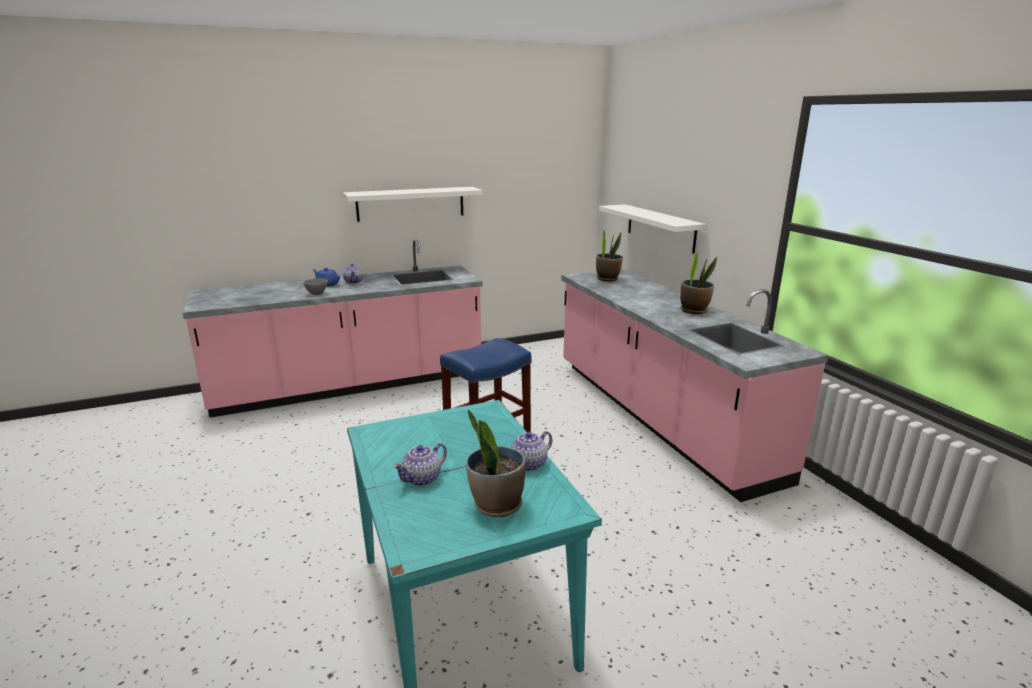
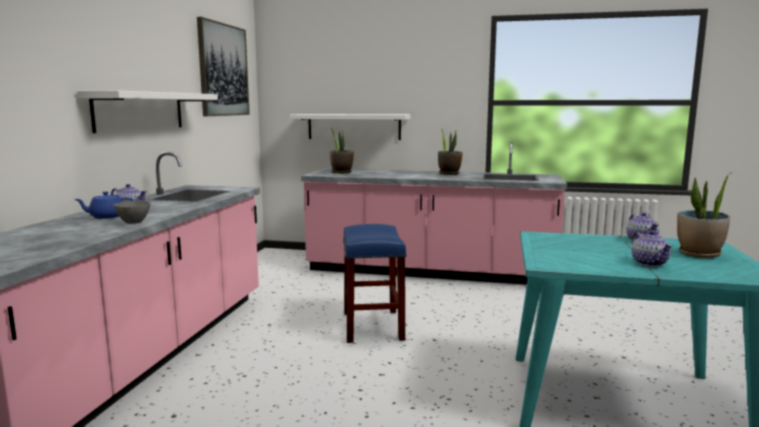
camera: 55 degrees left, 10 degrees down
(537, 159) = (223, 70): none -> picture

